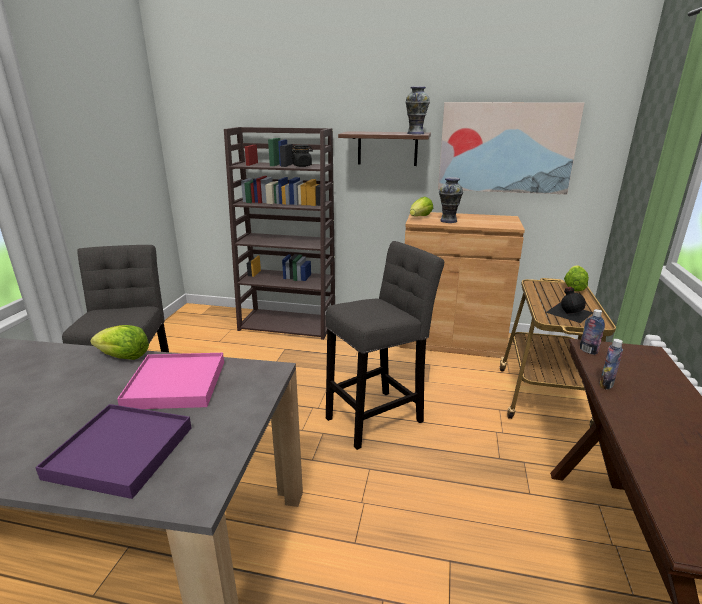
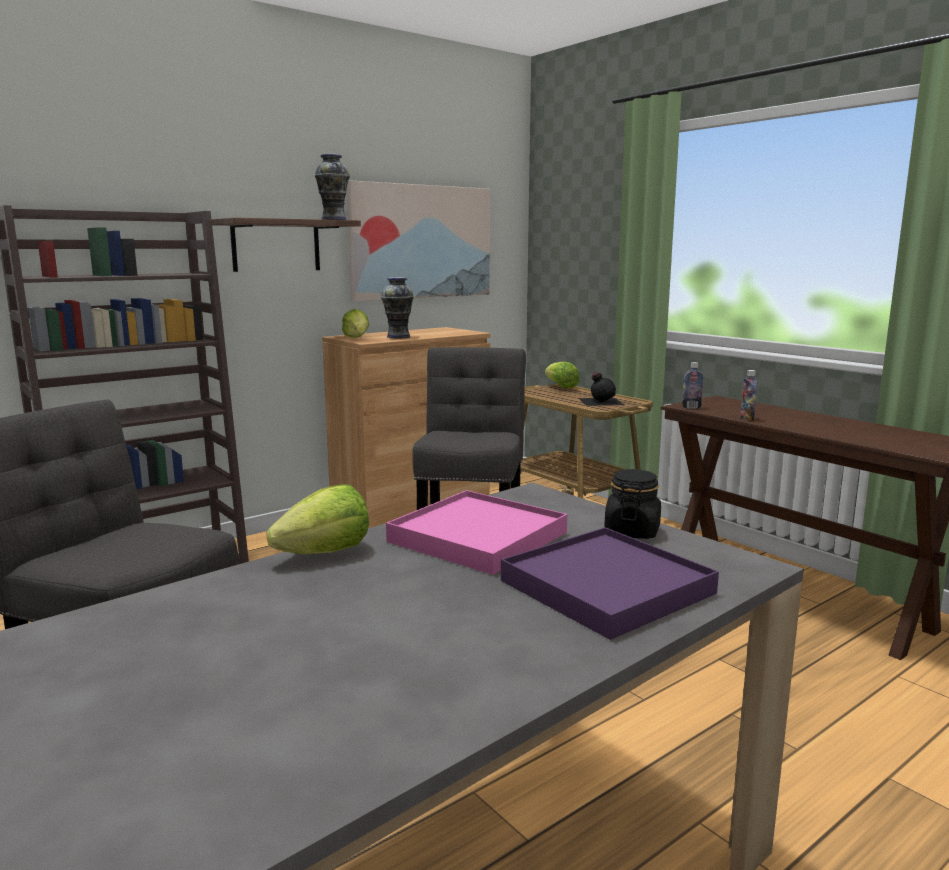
camera: 50 degrees left, 10 degrees down
(302, 166) = (161, 274): black jar -> black jar (632, 531)

